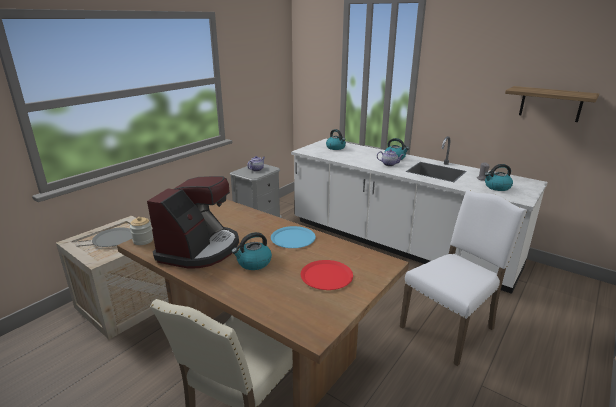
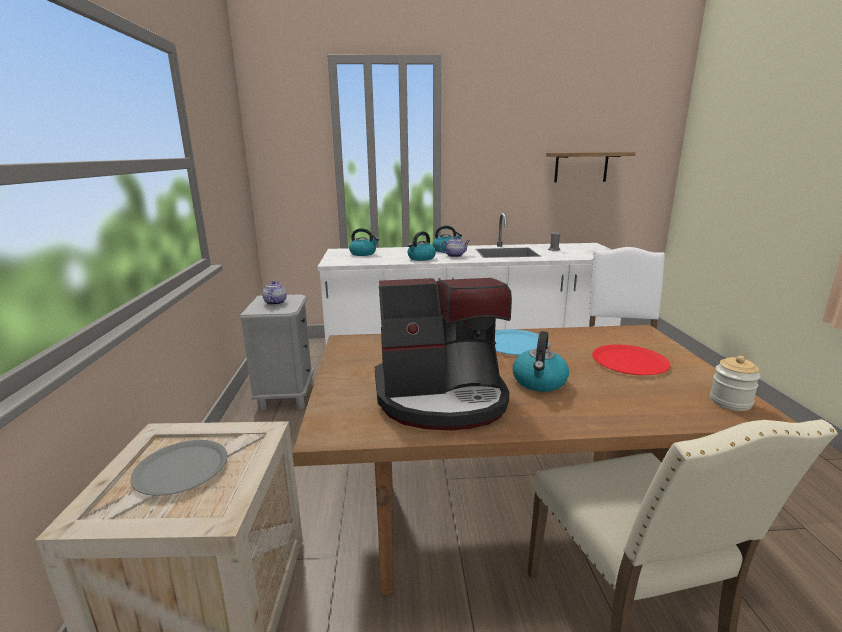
camera: 40 degrees left, 5 degrees down
(143, 240) = (328, 425): jar -> jar (730, 402)
(200, 249) = (441, 397): coffee machine -> coffee machine turned 105 degrees clockwise
(497, 187) = (578, 252): kettle -> kettle (421, 258)

